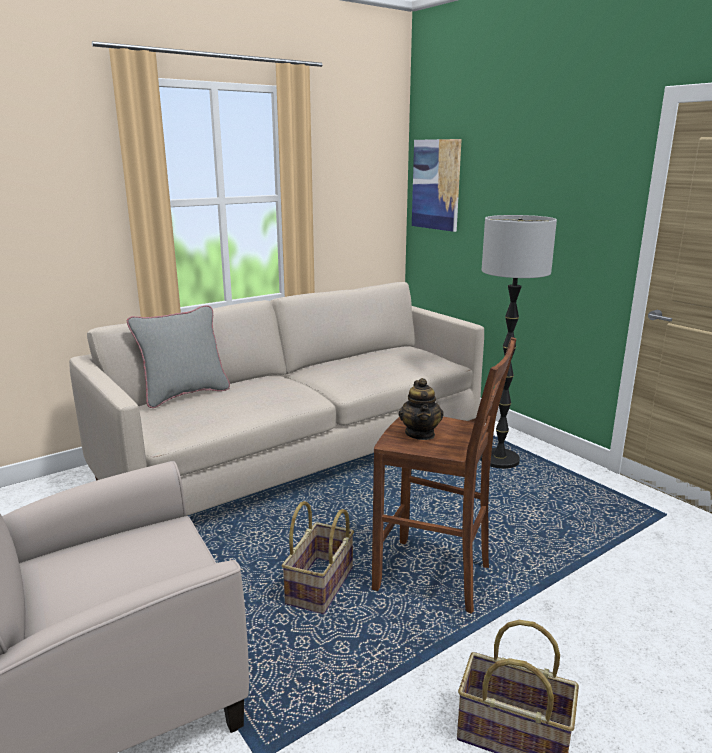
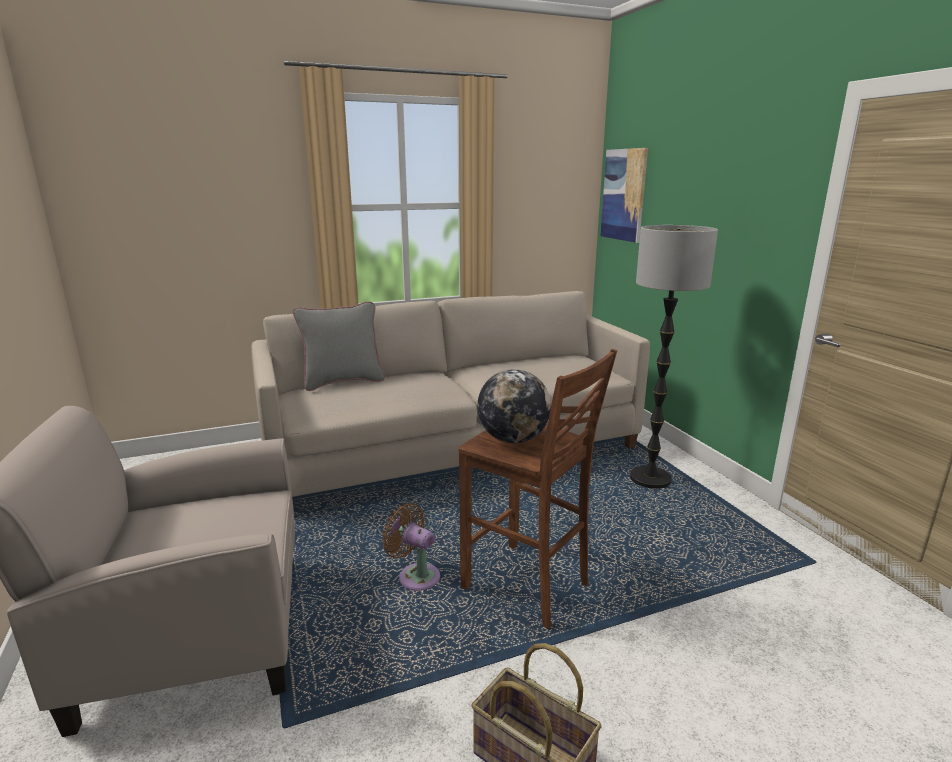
camera: 15 degrees right, 0 degrees up
(321, 586) = (415, 576): basket -> brown fan
(420, 434) = (513, 439): teapot -> globe

